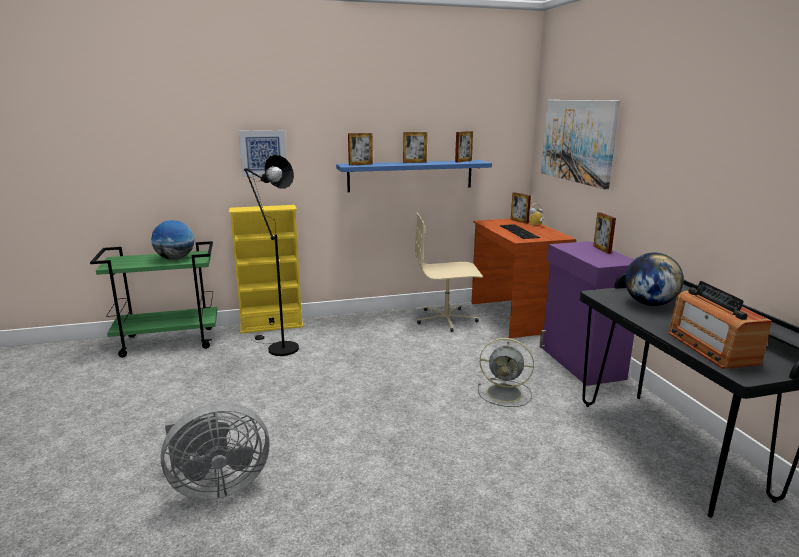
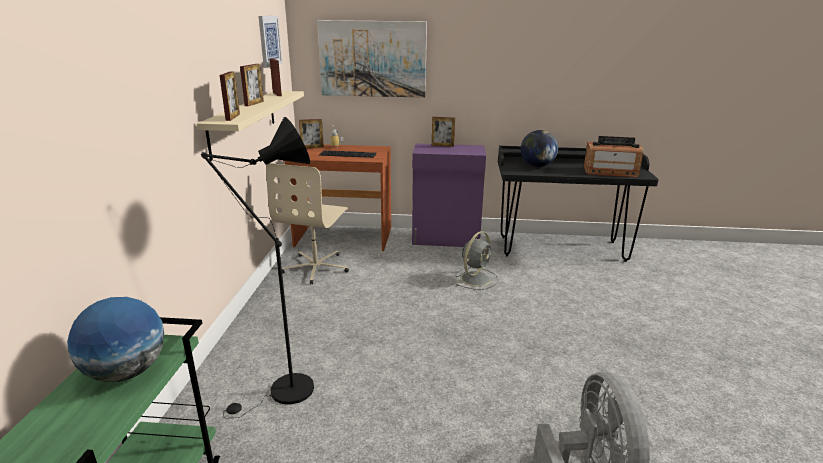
camera: 70 degrees left, 5 degrees up
(263, 153) = (130, 127): picture -> picture (269, 41)
(271, 326) = (202, 392): yellow bookcase -> none
(410, 175) = (244, 122): blue shelf -> beige shelf

